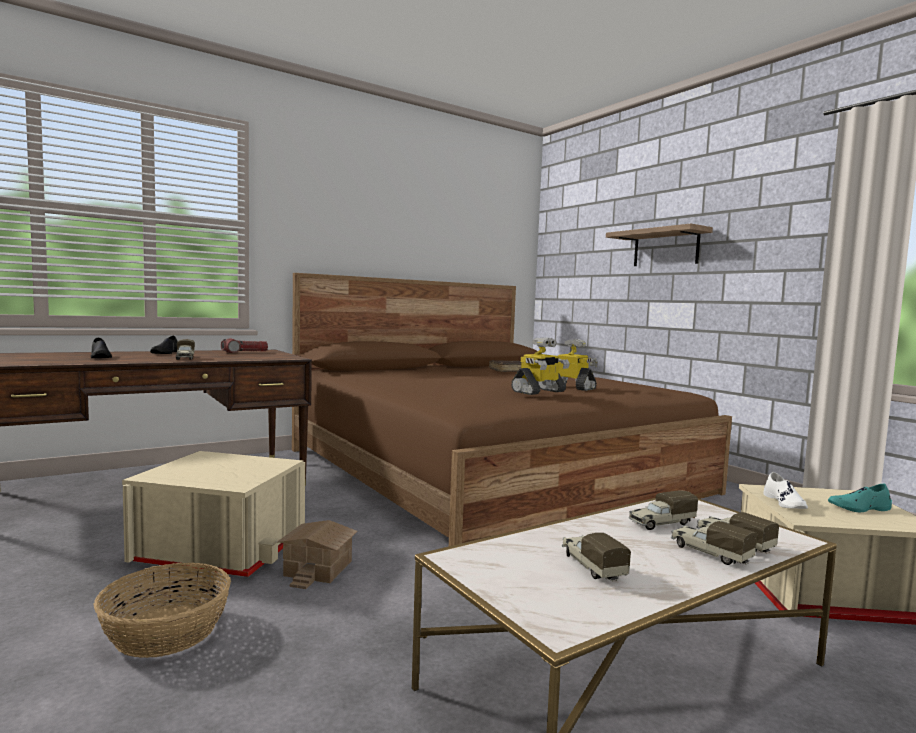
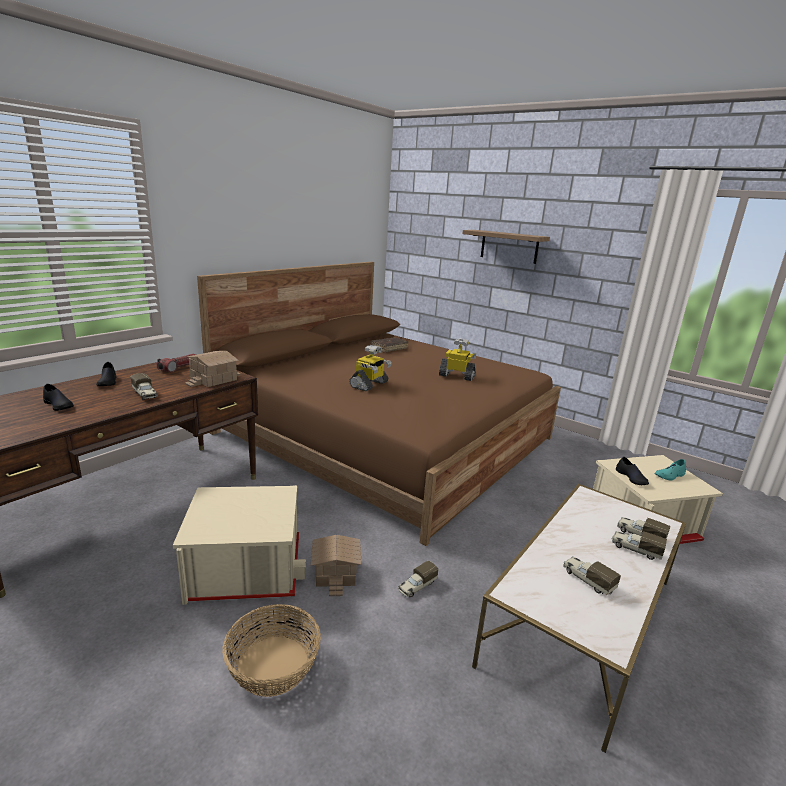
camera: 20 degrees left, 15 degrees up
(266, 357) = (213, 379): none -> toy house
(539, 392) = (449, 393): toy robot -> toy robot (369, 385)
(660, 523) = (592, 523): toy truck -> toy truck (416, 586)
(785, 503) = (631, 478): white shoe -> black shoe

